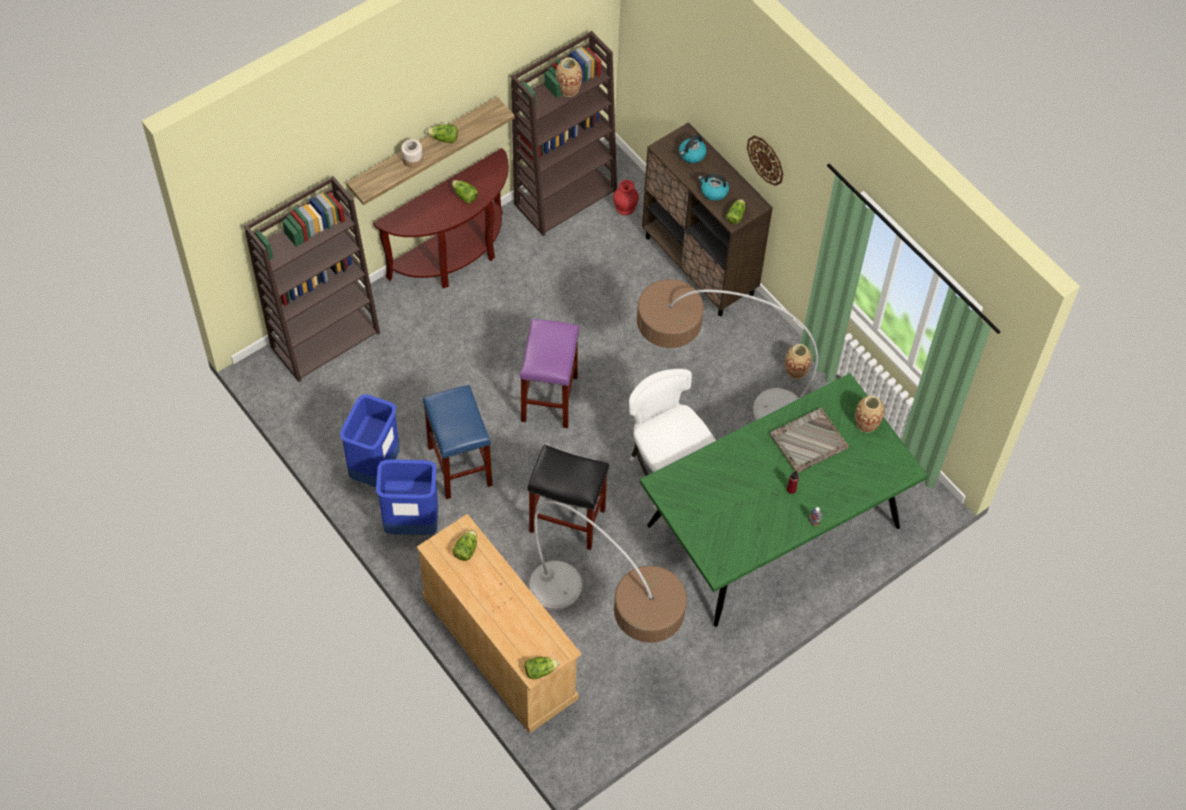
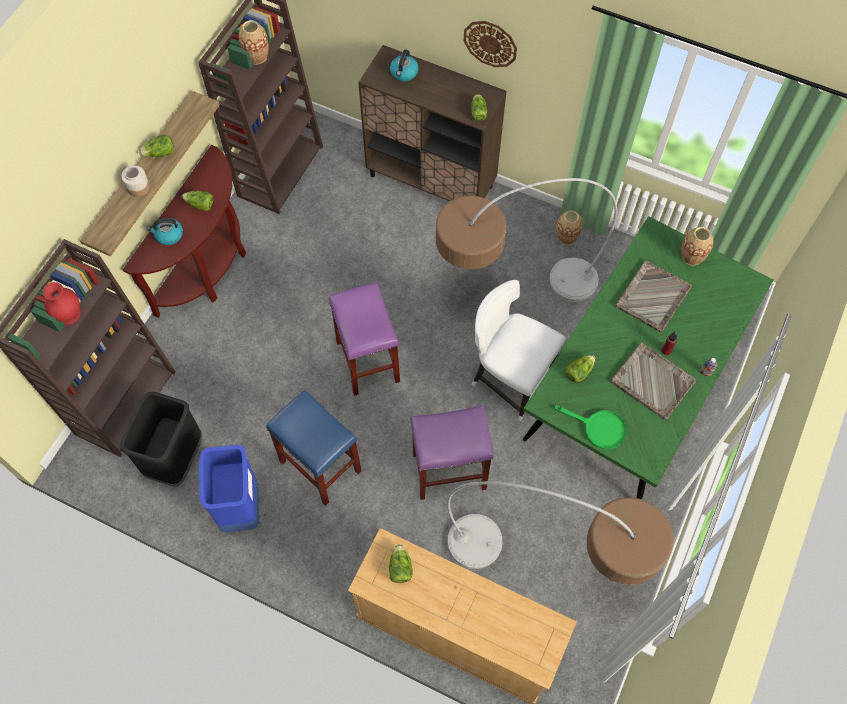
camera: 25 degrees left, 5 degrees up
(343, 405) = (176, 459): none -> black trash can
(411, 524) = (305, 547): blue trash can -> none
(540, 670) = (547, 662): lettuce -> lettuce (579, 372)
(568, 520) = (450, 470): black stool -> purple stool
(624, 207) = (337, 158): red vase -> red vase (68, 314)
(692, 523) = (598, 428): none -> green frying pan
(713, 191) = (444, 98): kettle -> kettle (168, 235)
(762, 508) = (652, 381): none -> grey tray

